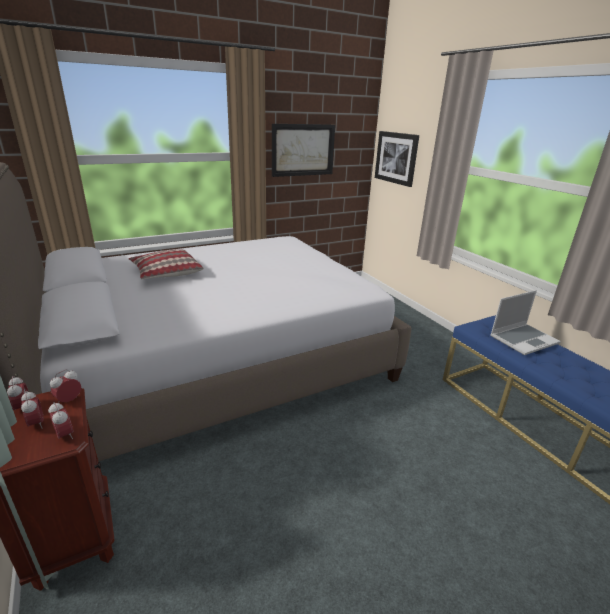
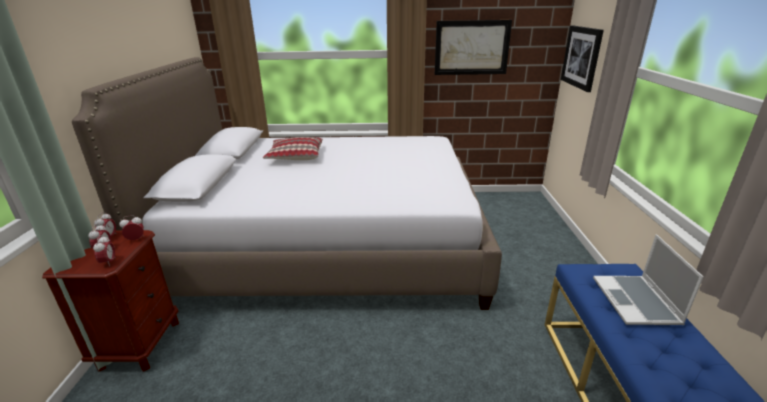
camera: 30 degrees right, 0 degrees up
(523, 339) = (636, 302): laptop -> laptop turned 90 degrees clockwise

